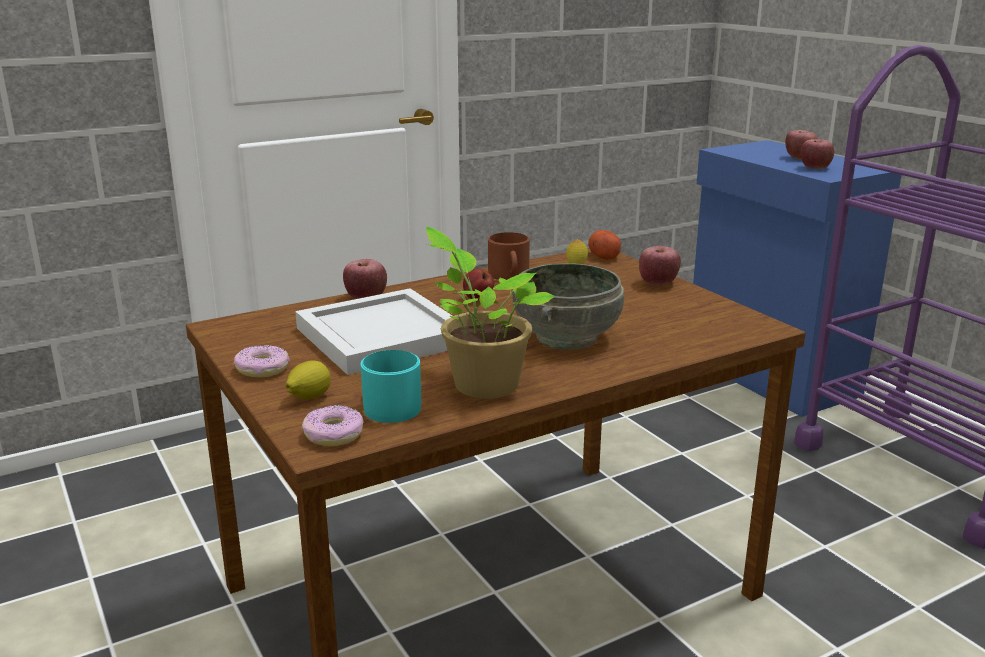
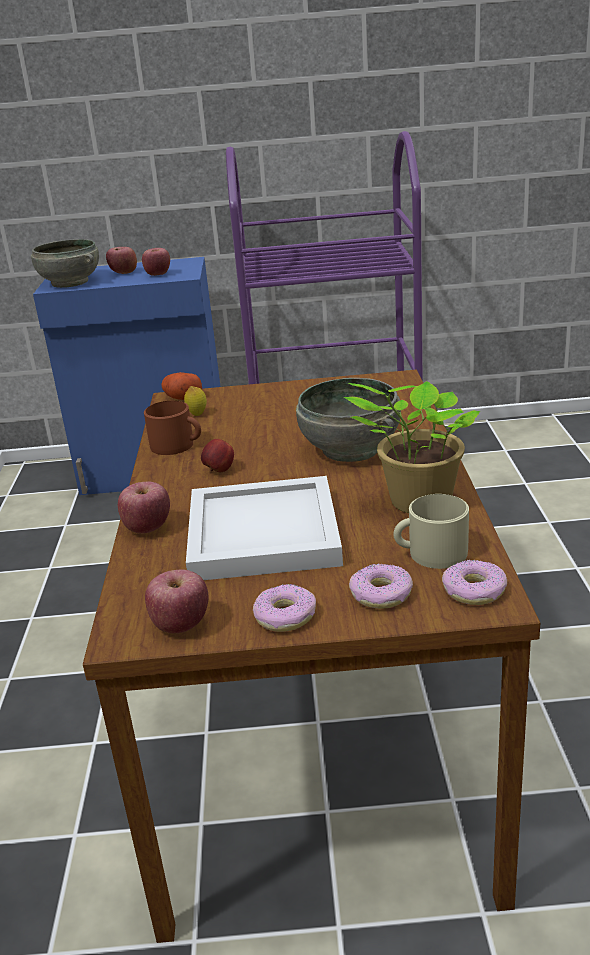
camera: 60 degrees left, 5 degrees up
(309, 397) = (381, 595): lemon -> donut
(389, 406) = (430, 553): turquoise mug -> beige mug
(658, 284) = (274, 392): apple -> apple (181, 625)
(743, 151) = (69, 283): none -> grey bowl

